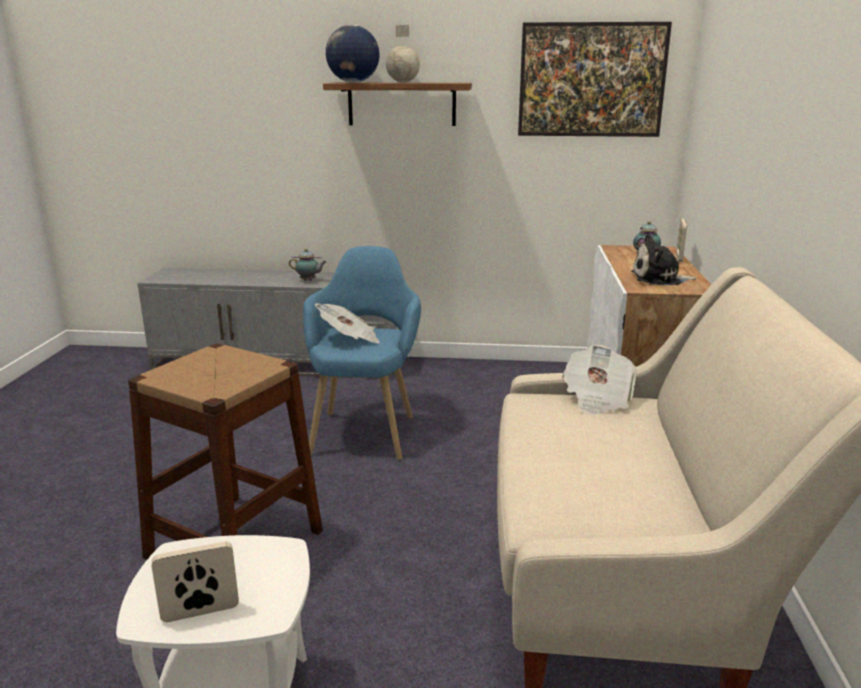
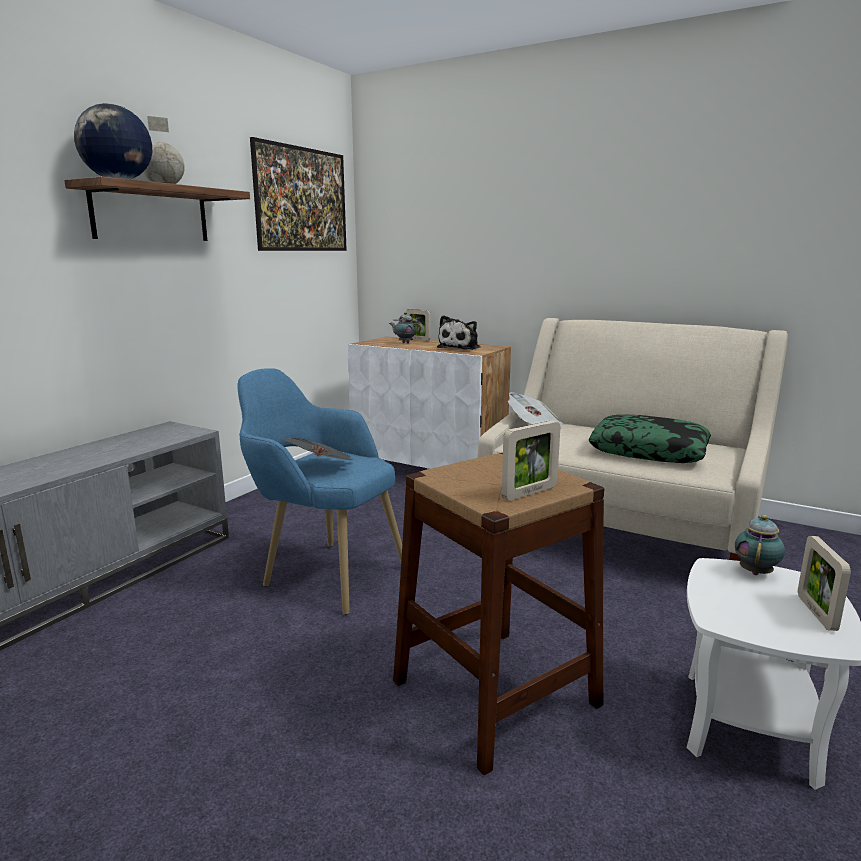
camera: 65 degrees left, 5 degrees down
(187, 382) = (529, 492): none -> picture frame
(309, 280) = (104, 453): teapot -> teapot (756, 571)
(592, 475) = (649, 451): none -> pillow

